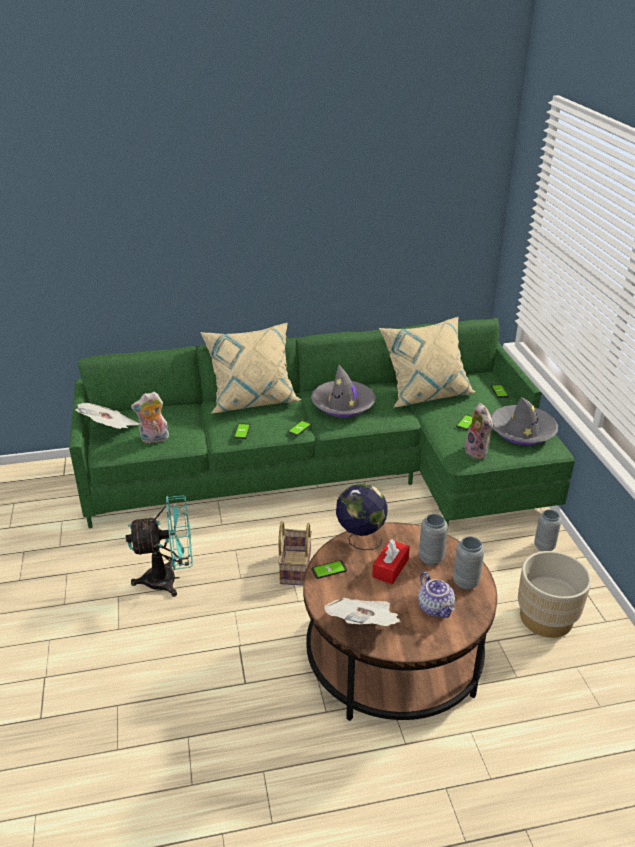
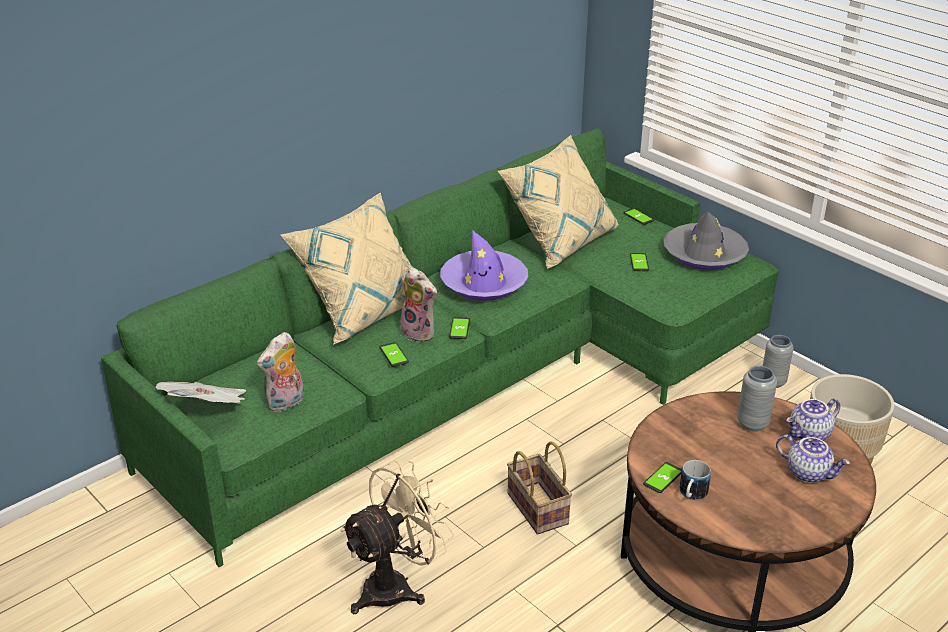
camera: 30 degrees left, 0 degrees up
(169, 579) = (396, 585): turquoise fan -> beige fan
(336, 588) = (691, 495): none -> mug
(343, 404) = (484, 283): grey hat -> purple hat
(360, 539) = (661, 432): globe -> none
(364, 625) = (759, 521): newspaper -> none
(390, 568) = (723, 450): red tissue box -> none
(465, 582) = (809, 435): grey vase -> teapot
(478, 452) = (683, 292): plush toy -> plush toy (420, 332)

